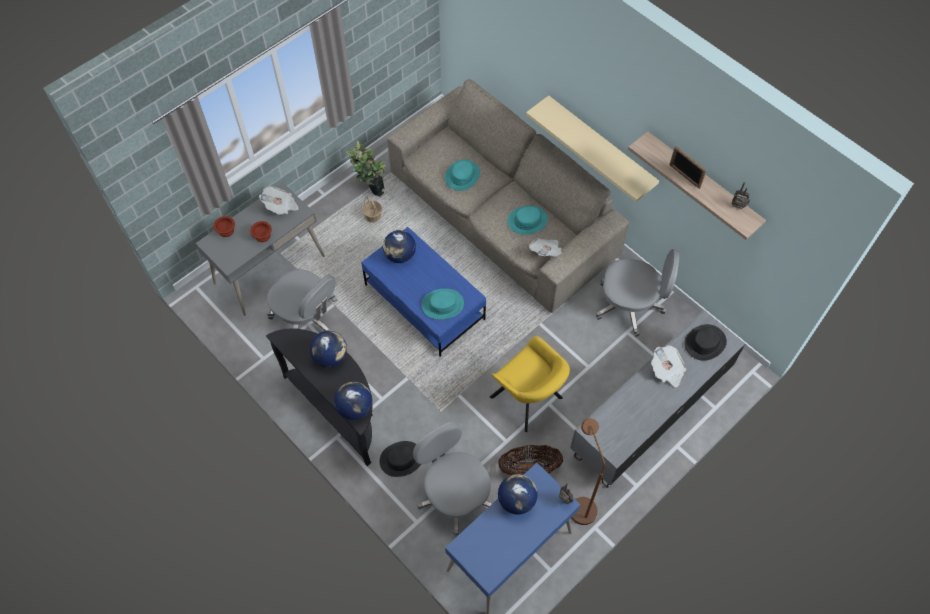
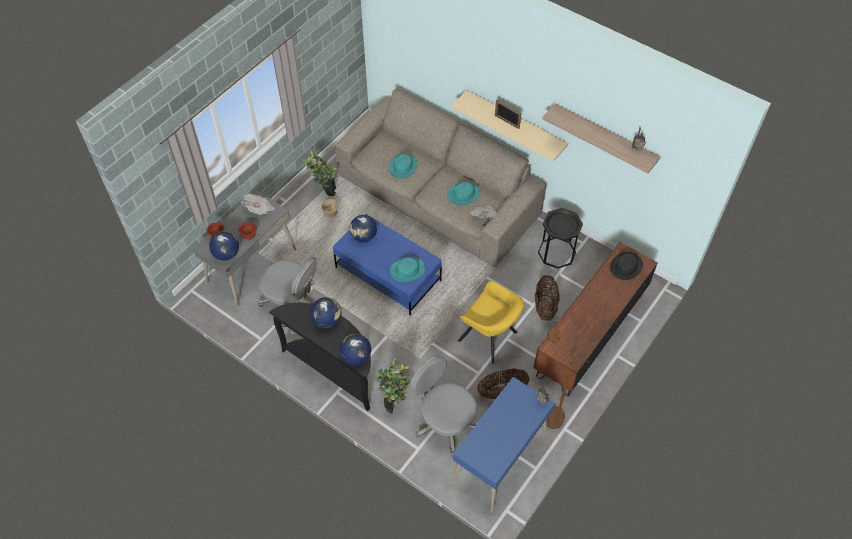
camera: 10 degrees left, 5 degrees down
(401, 459) = (395, 401): black hat -> potted plant
(516, 500) = (503, 408): globe -> globe (226, 254)
(602, 371) = (545, 306): none -> basket
(630, 305) = (556, 252): grey office chair -> black side table
(649, 415) = (590, 334): grey tv stand -> brown tv stand
(667, 371) = (600, 292): newspaper -> none
(684, 176) = (590, 133): picture frame -> picture frame (506, 122)

